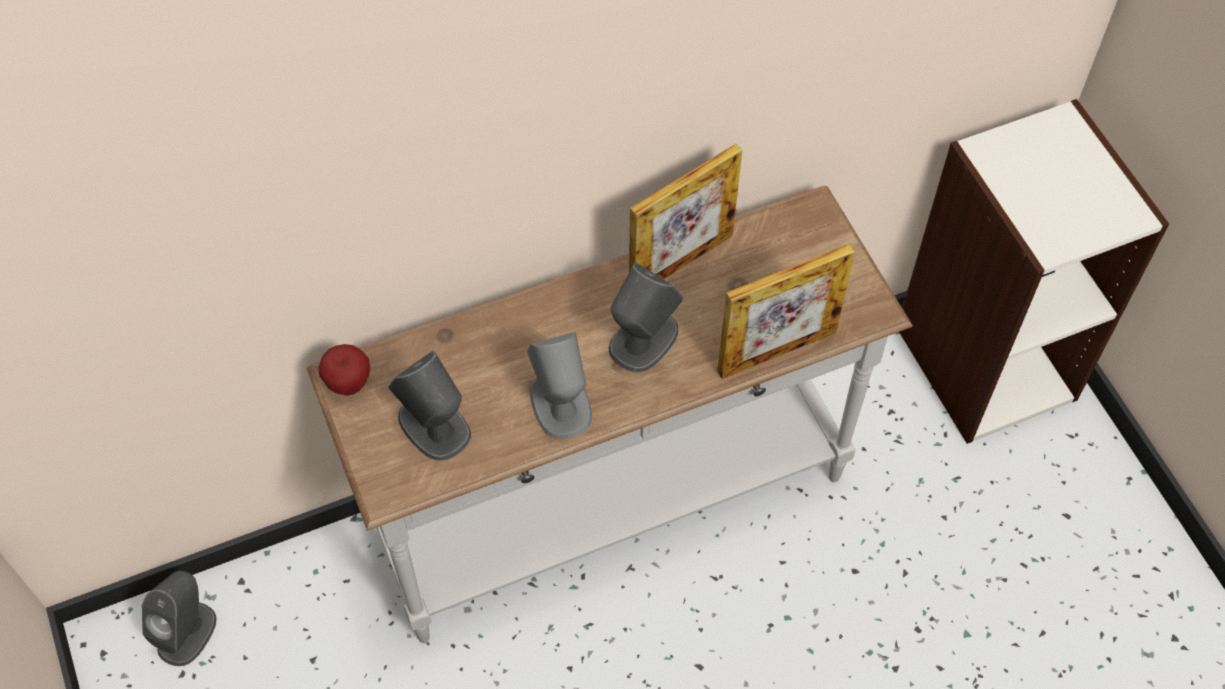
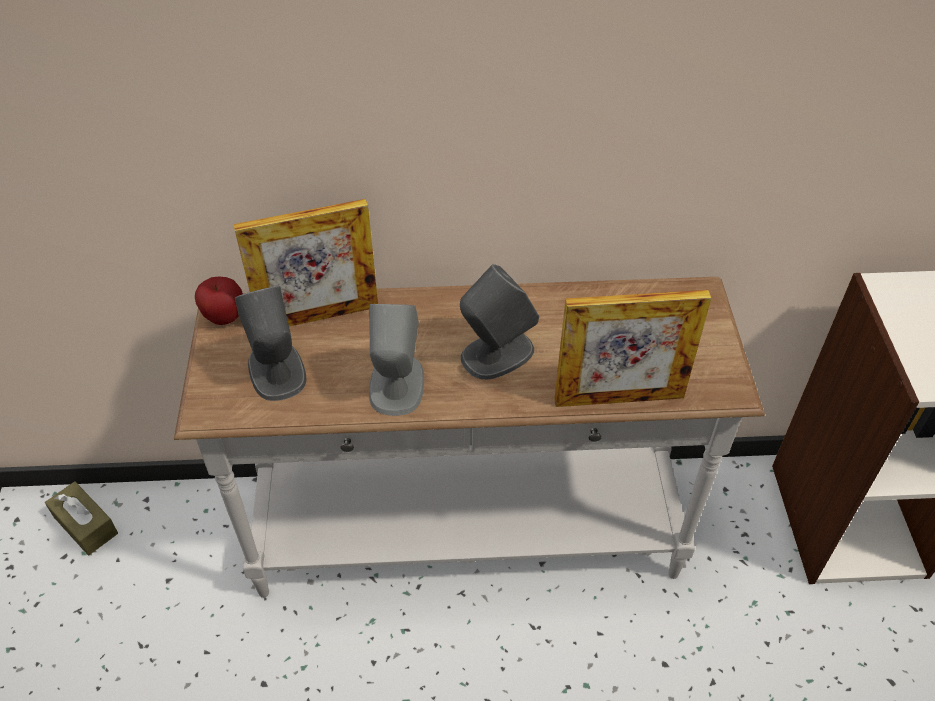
camera: 20 degrees right, 10 degrees down
(187, 632) = (85, 525): grey speaker -> brown tissue box
(681, 263) = (559, 302): picture frame -> picture frame (318, 316)

